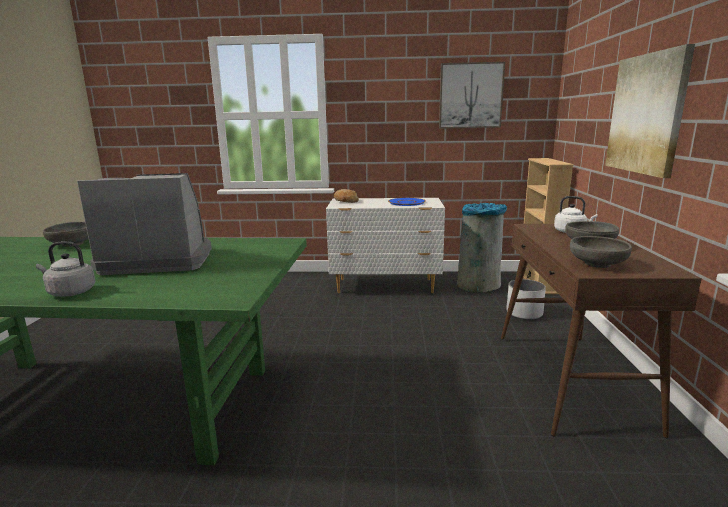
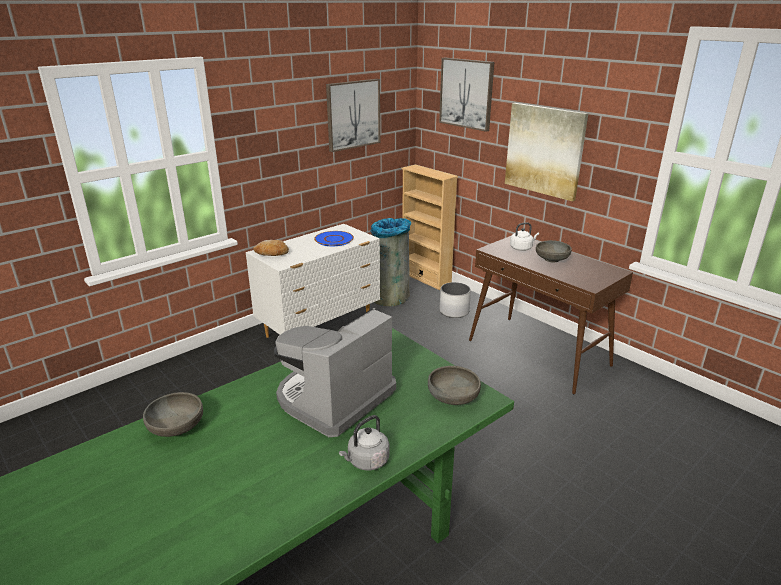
camera: 45 degrees left, 10 degrees up
(591, 66) = (466, 93): none -> picture
(597, 264) = (583, 277): grey bowl -> grey bowl (453, 397)

